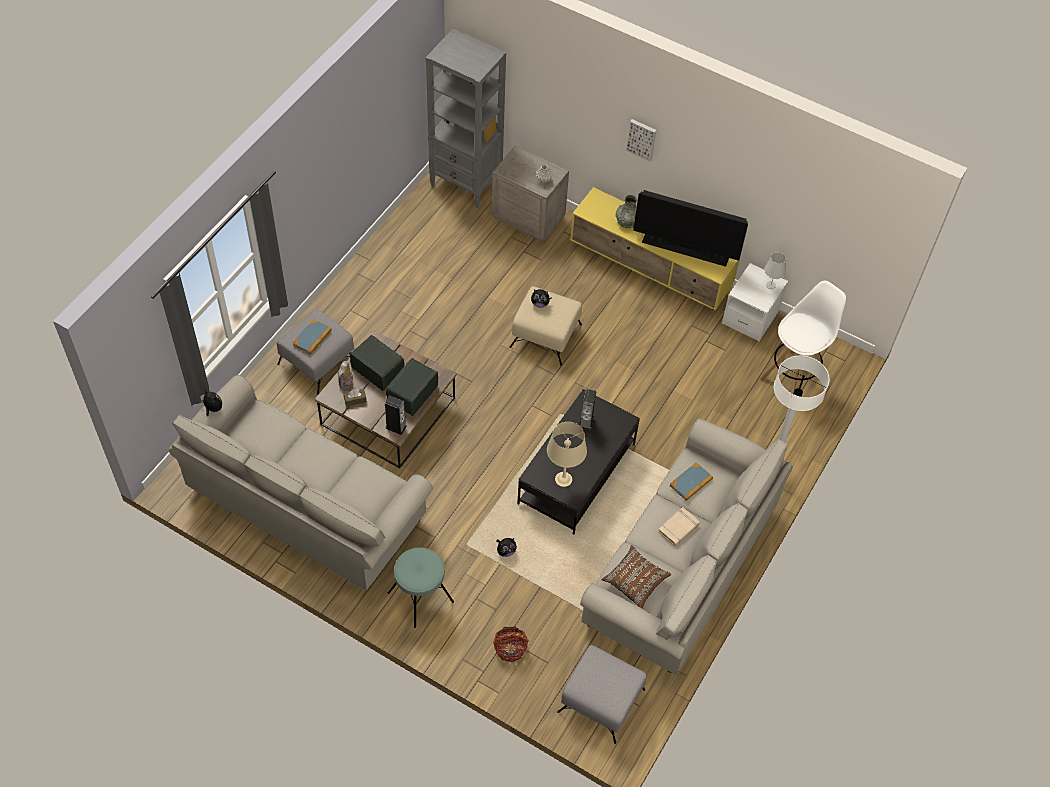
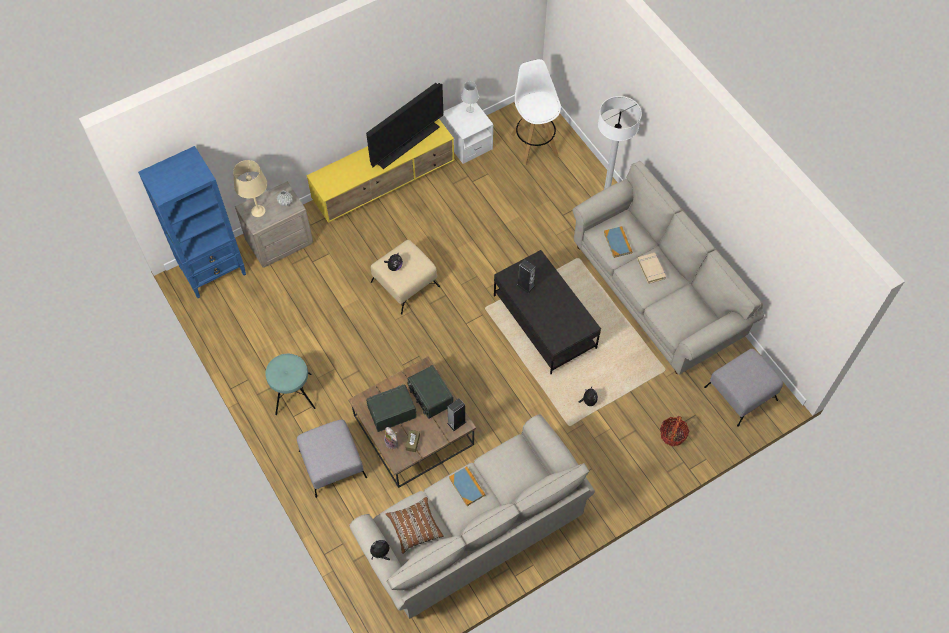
camera: 60 degrees left, 5 degrees up
(312, 338) = (330, 450): book -> book (467, 486)
(420, 597) = (600, 479): turquoise stool -> turquoise stool (293, 394)
(466, 183) = (214, 271): grey bookcase -> blue bookcase
(563, 479) = (569, 324): beige table lamp -> beige table lamp (258, 211)
(627, 221) = (355, 169): grey vase -> none
(635, 581) = (683, 317): brown pillow -> brown pillow (415, 528)
(642, 139) = (330, 104): picture -> none

